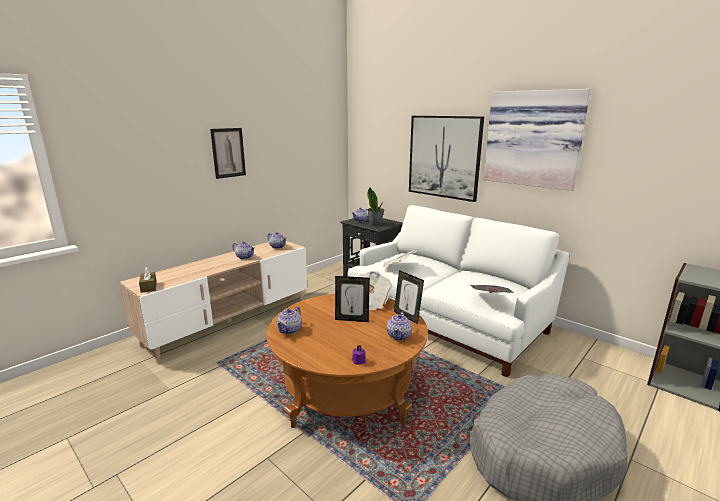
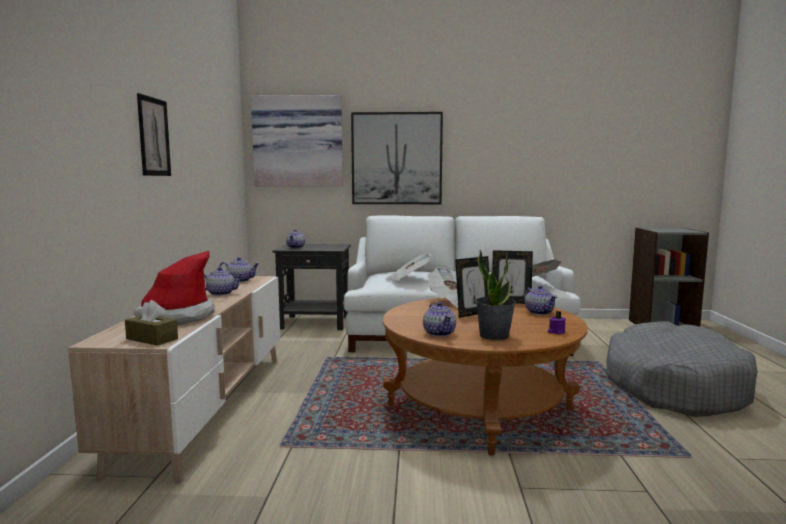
camera: 40 degrees left, 10 degrees down
(188, 272) = (176, 317): none -> hat
(375, 224) = (323, 247): potted plant -> potted plant (494, 335)
(533, 139) = (497, 133): picture -> picture (298, 141)

